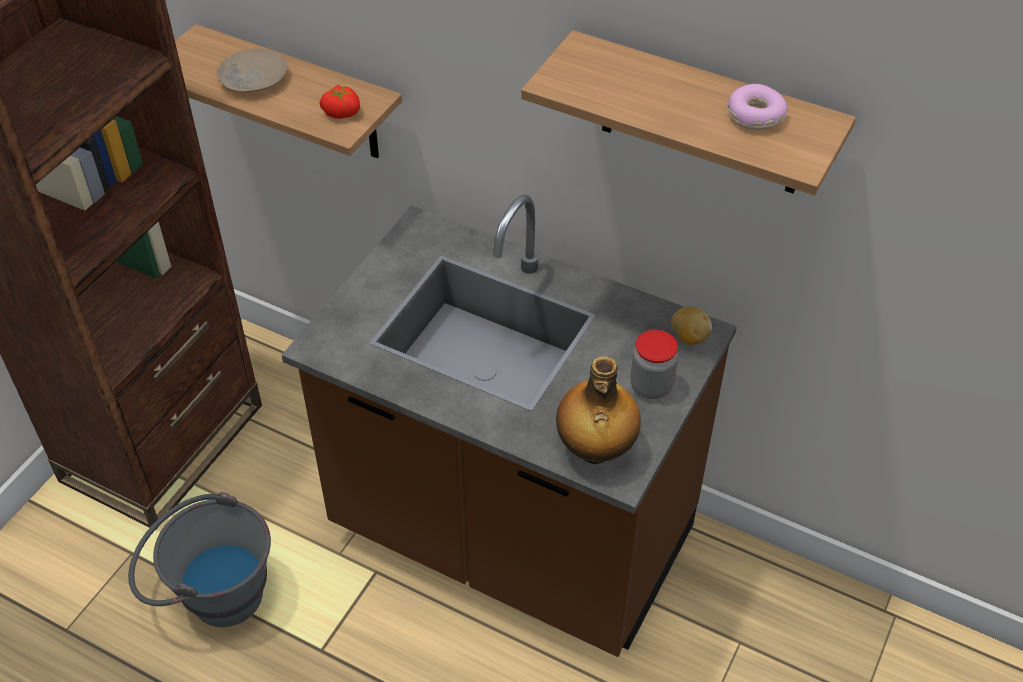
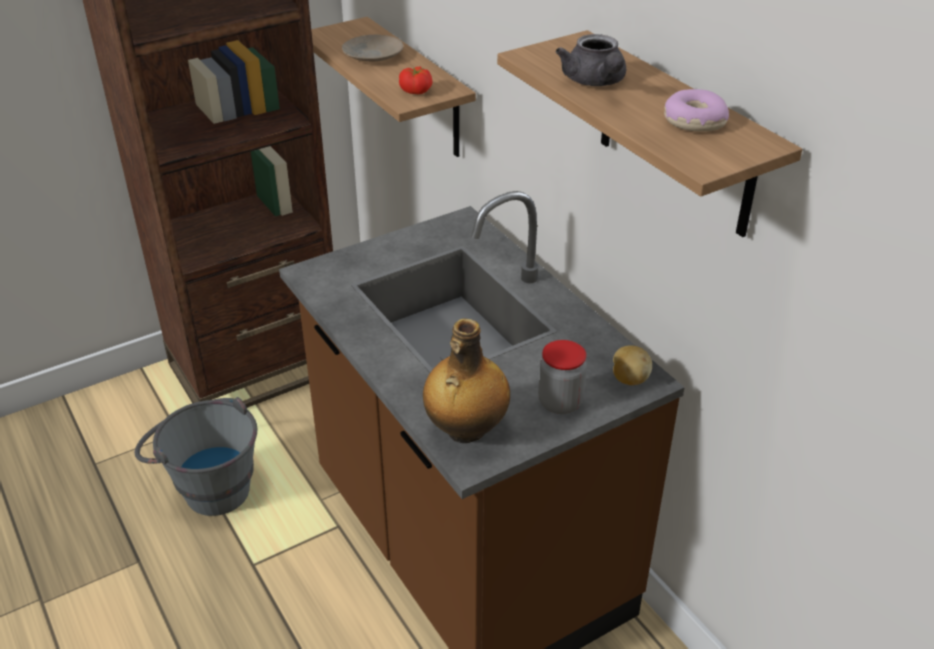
camera: 30 degrees right, 10 degrees down
(639, 97) = (595, 82): none -> grey teapot

